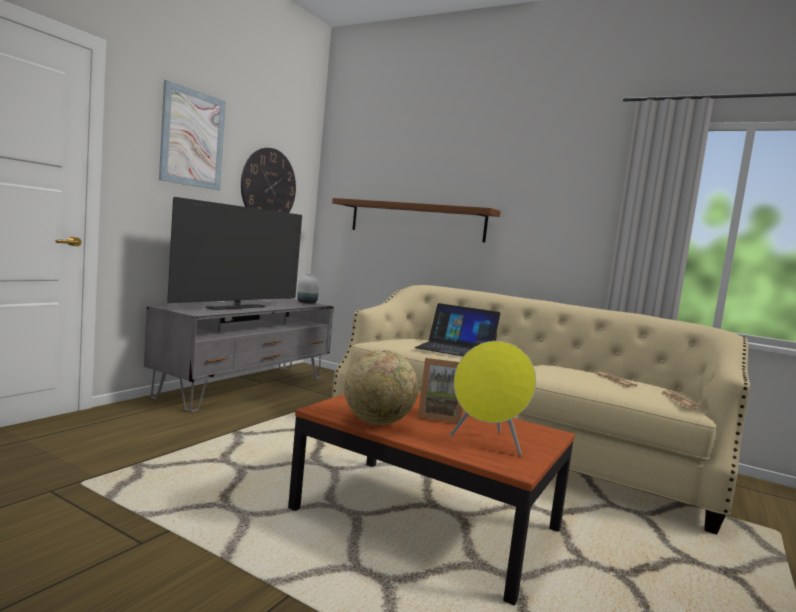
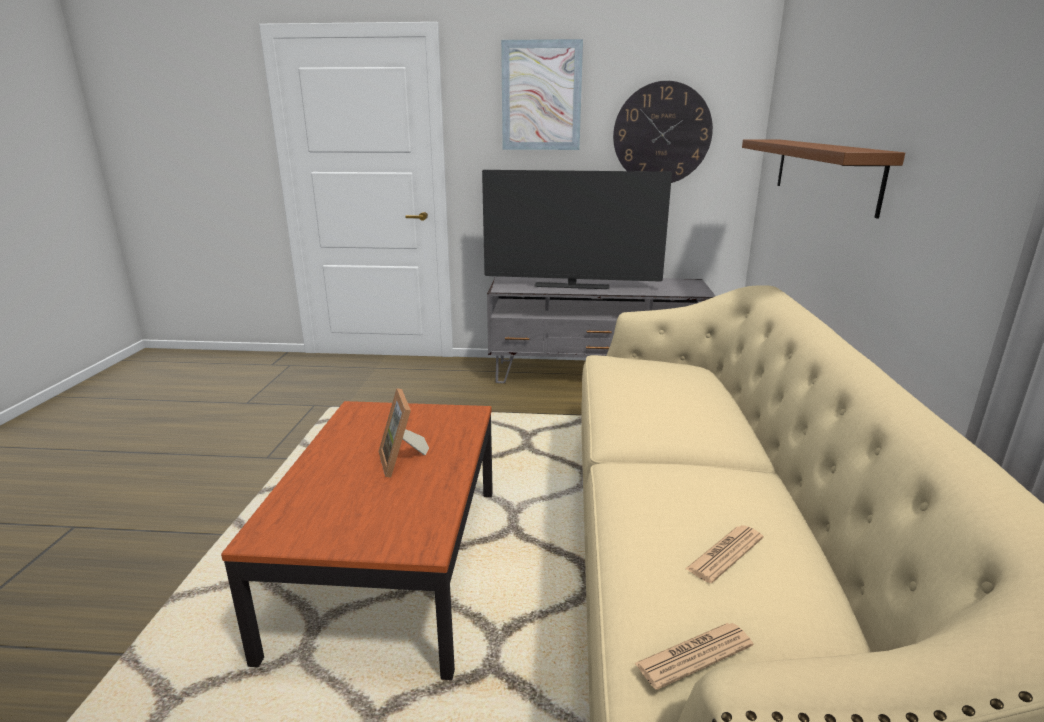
camera: 65 degrees right, 15 degrees up
(307, 303) = (693, 289): white vase -> none
(378, 422) = (343, 438): globe -> none
(456, 349) = (664, 398): laptop -> none
(487, 443) = (330, 505): yellow speaker -> none

